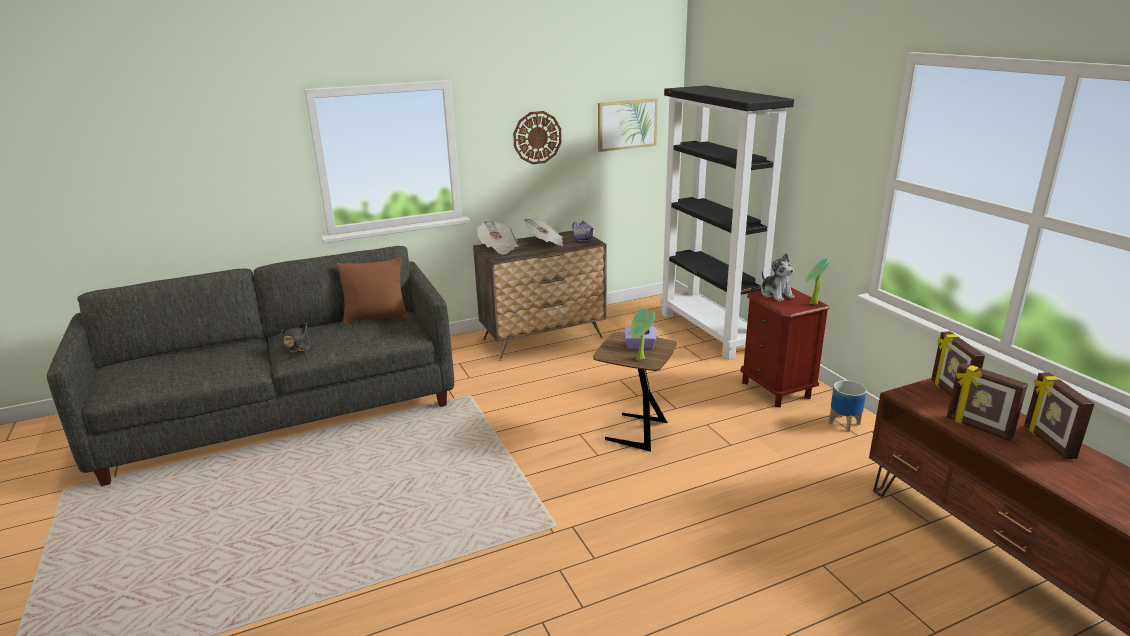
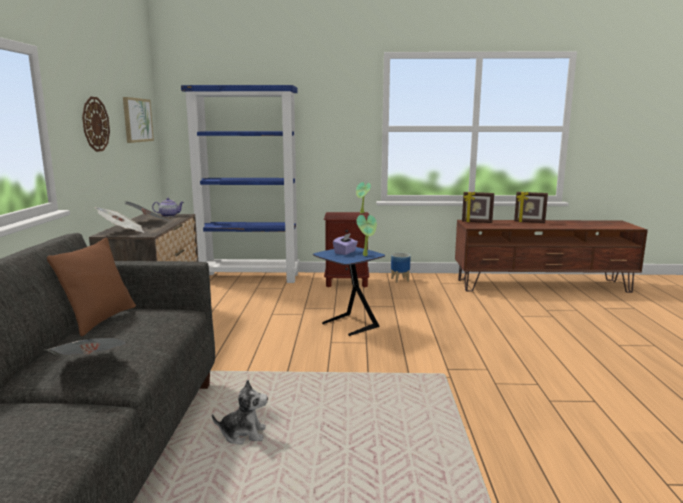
camera: 65 degrees left, 10 degrees down
(297, 344) = (91, 365): black hat -> newspaper
(634, 431) = (349, 325): brown side table -> blue side table
(710, 332) = (250, 277): black bookcase -> blue bookcase
(776, 294) = (338, 215): plush toy -> plush toy (243, 434)
(978, 428) = (512, 225): picture frame -> none

